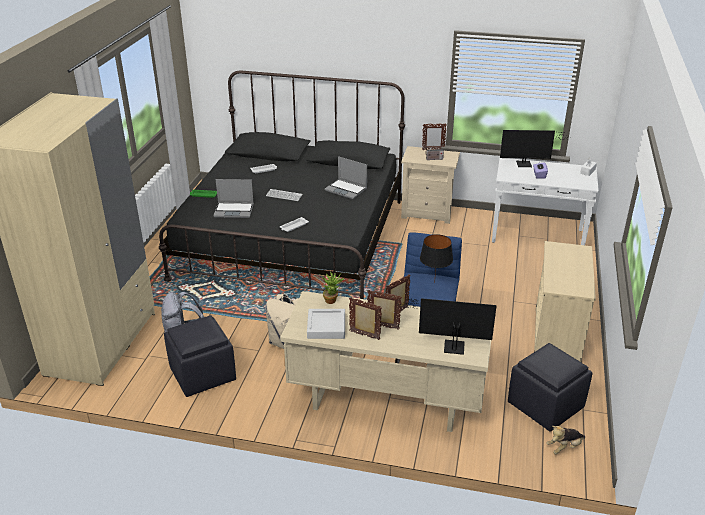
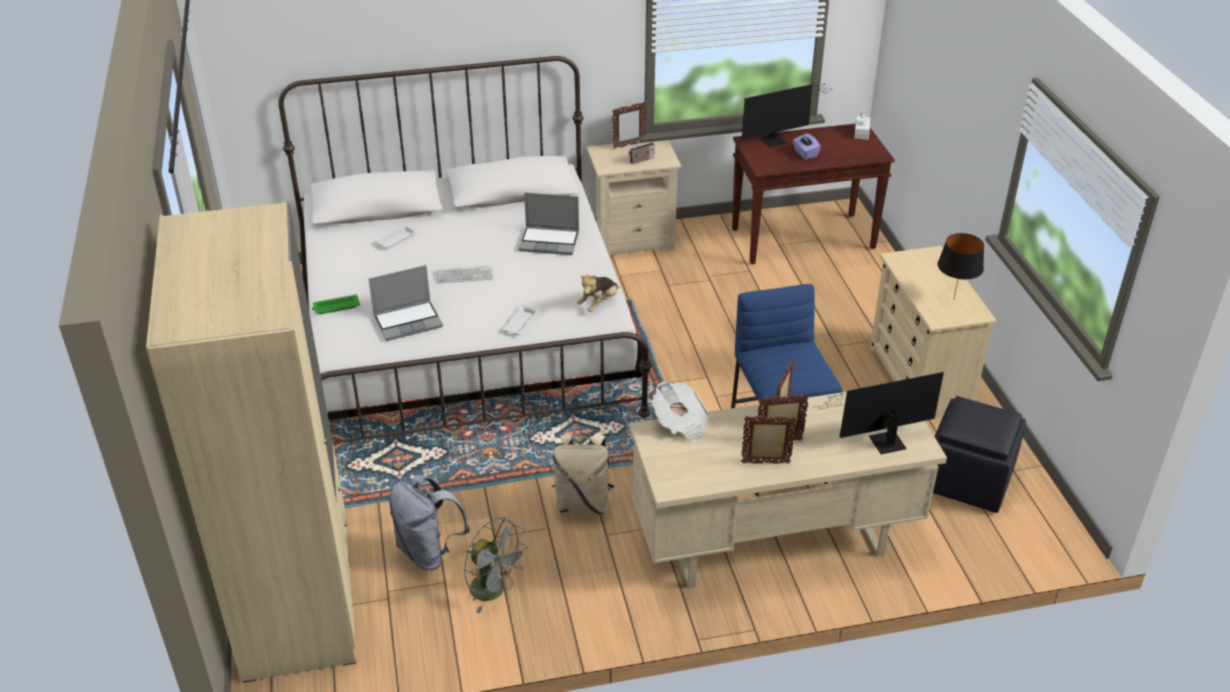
camera: 25 degrees left, 5 degrees up
(203, 374) = (494, 591): black ottoman -> grey fan
(292, 238) = (464, 335): black bed -> white bed
(326, 327) = (706, 467): grey tray -> none
(332, 299) = (681, 424): potted plant -> newspaper
(434, 283) = (796, 357): black table lamp -> black table lamp (953, 299)
(538, 236) = (804, 238): white console table -> brown console table
(564, 447) = (1024, 527): plush toy -> plush toy (599, 303)

